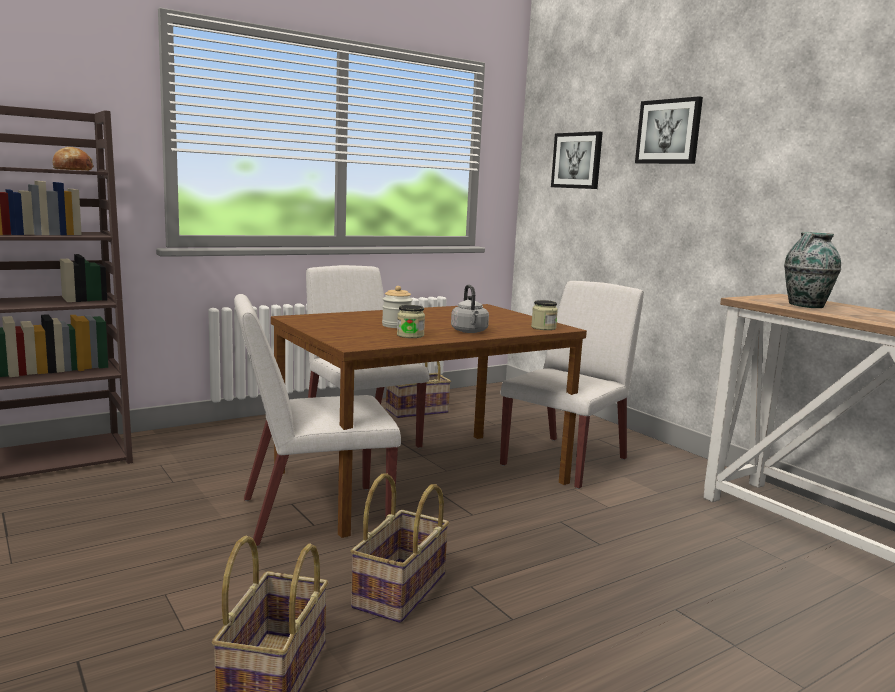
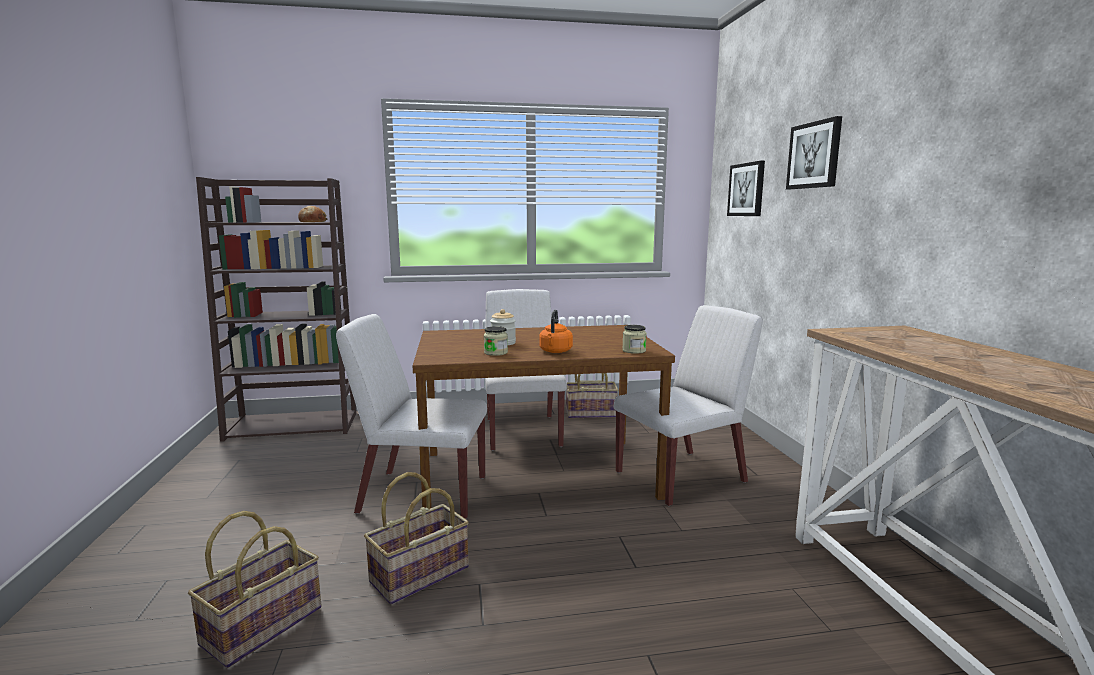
camera: 25 degrees right, 0 degrees up
(469, 331) = (555, 351): grey kettle -> orange kettle
(805, 305) = (897, 342): vase -> none

